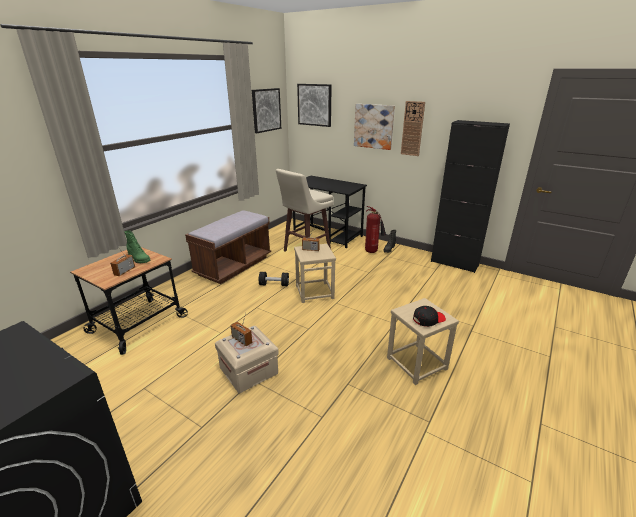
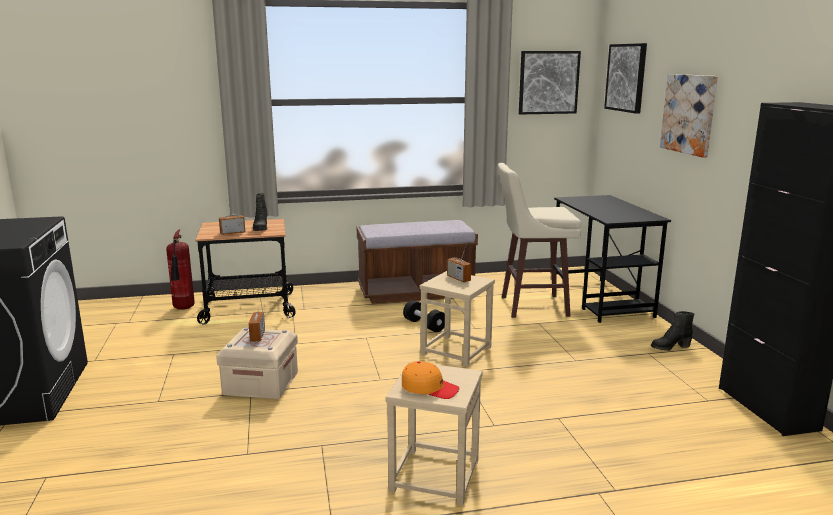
camera: 45 degrees right, 10 degrees down
(139, 259) = (260, 228): green boot -> black boot
(372, 252) = (633, 340): fire extinguisher -> fire extinguisher (184, 309)
(412, 129) = (739, 119): wall clock -> none
(428, 319) = (429, 388): black cap -> orange cap

